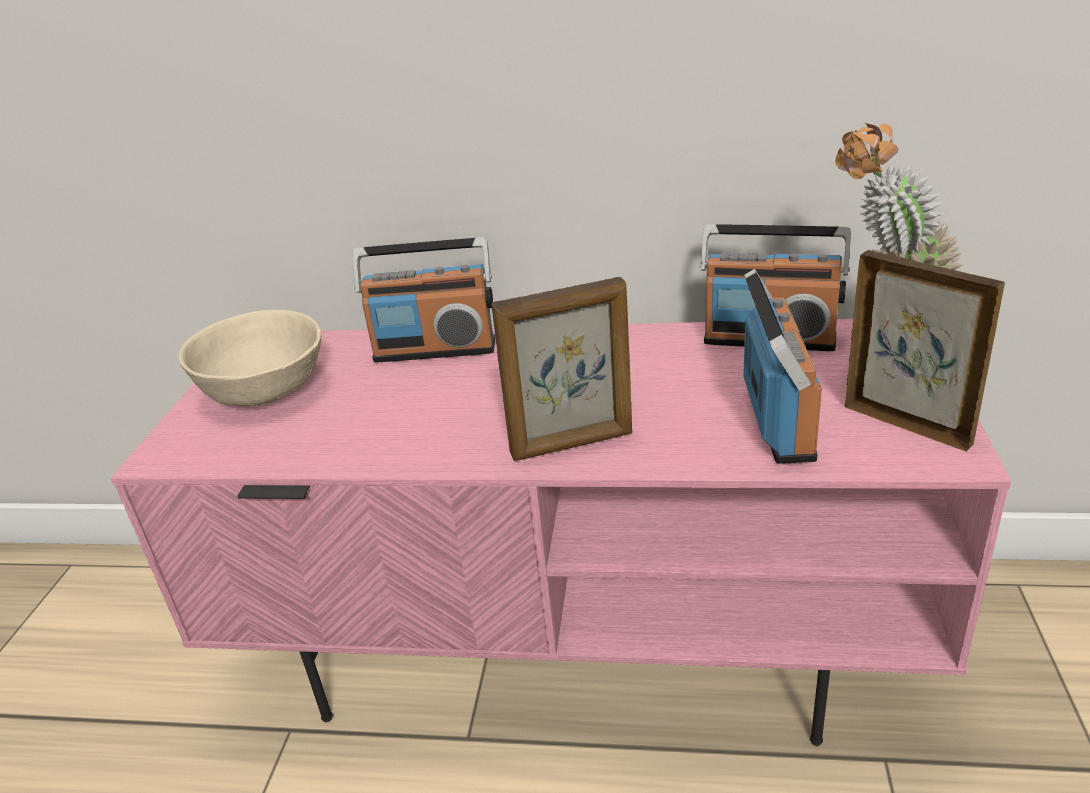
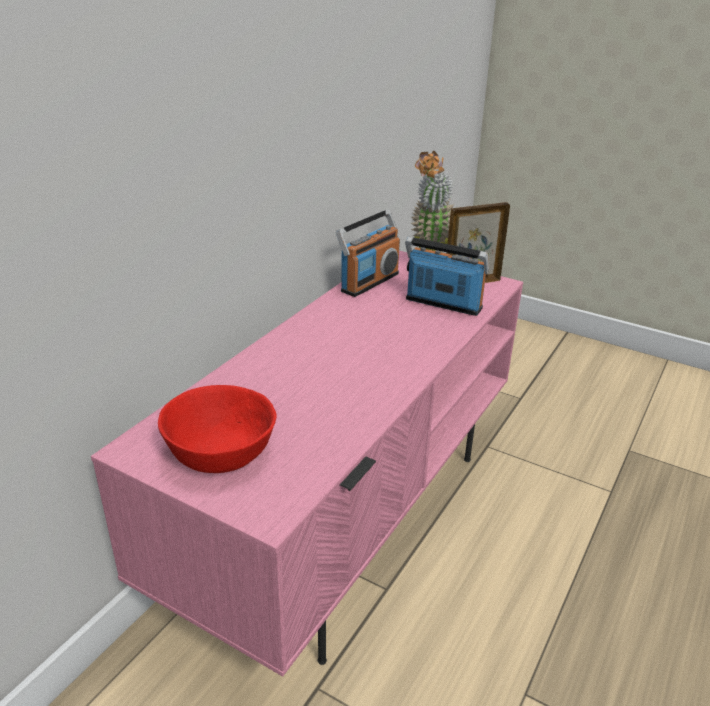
camera: 70 degrees left, 0 degrees up
(265, 389) = (221, 452): beige bowl -> red bowl
(435, 350) = (253, 373): radio -> none
(572, 444) = (414, 357): picture frame -> none

